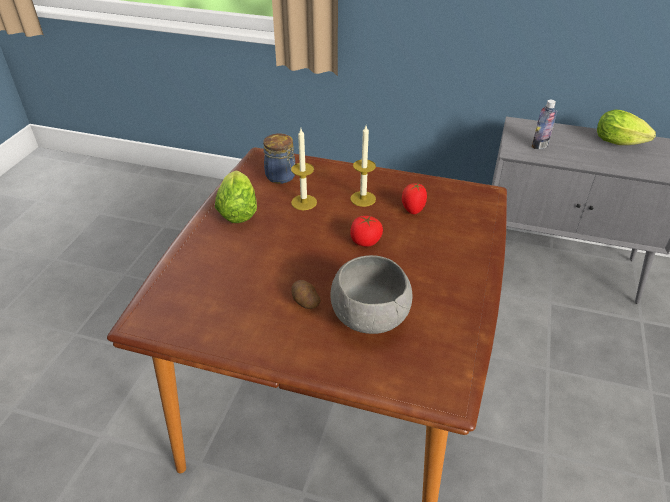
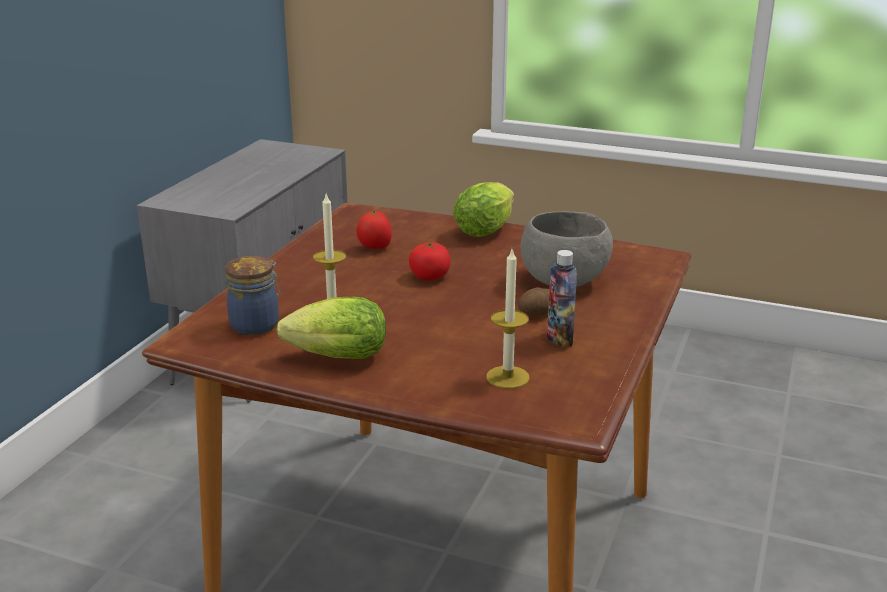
camera: 85 degrees left, 15 degrees down
(363, 199) = (339, 273): candle -> candle (507, 377)
(539, 146) = (224, 197): bottle -> bottle (559, 339)
(621, 143) = (247, 163): lettuce -> lettuce (487, 229)

